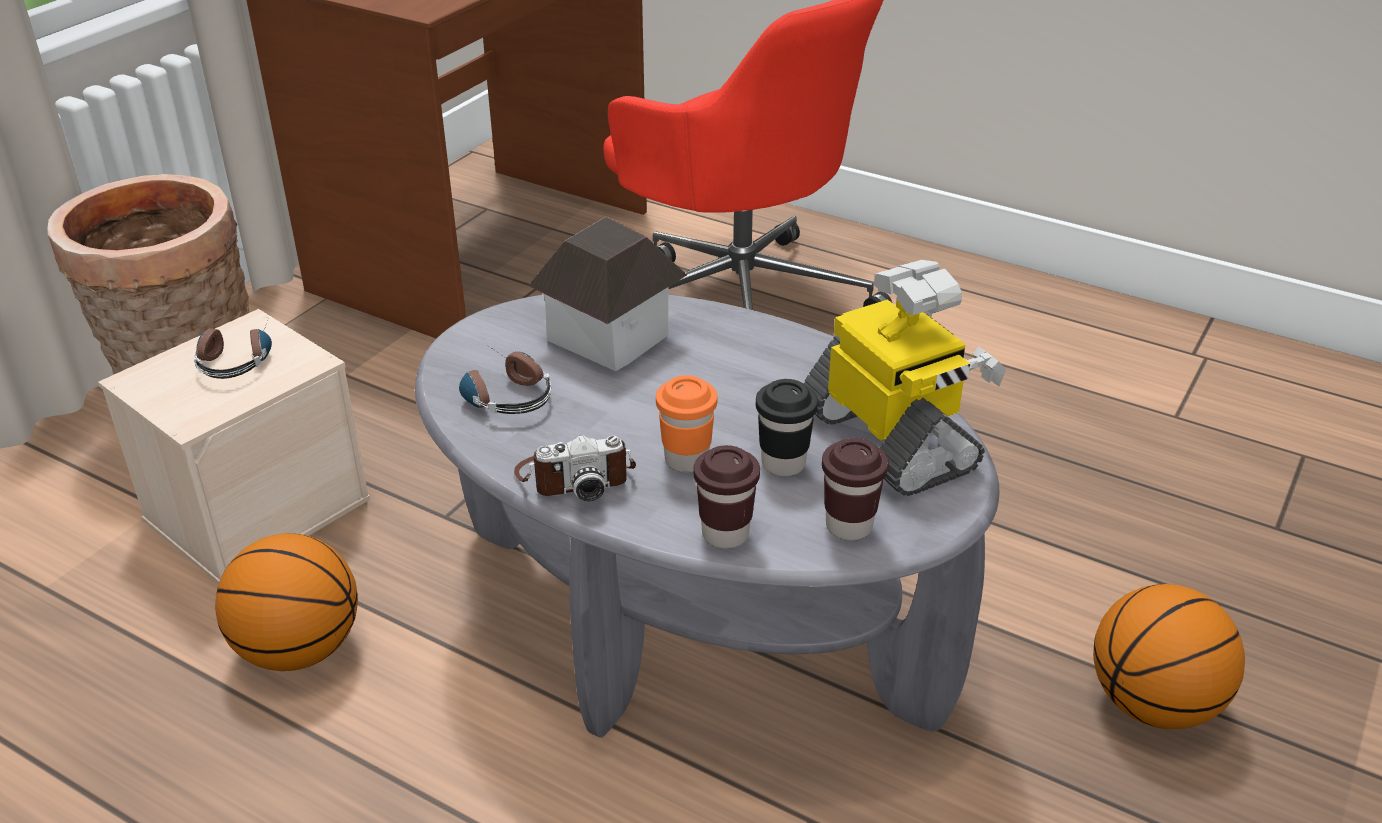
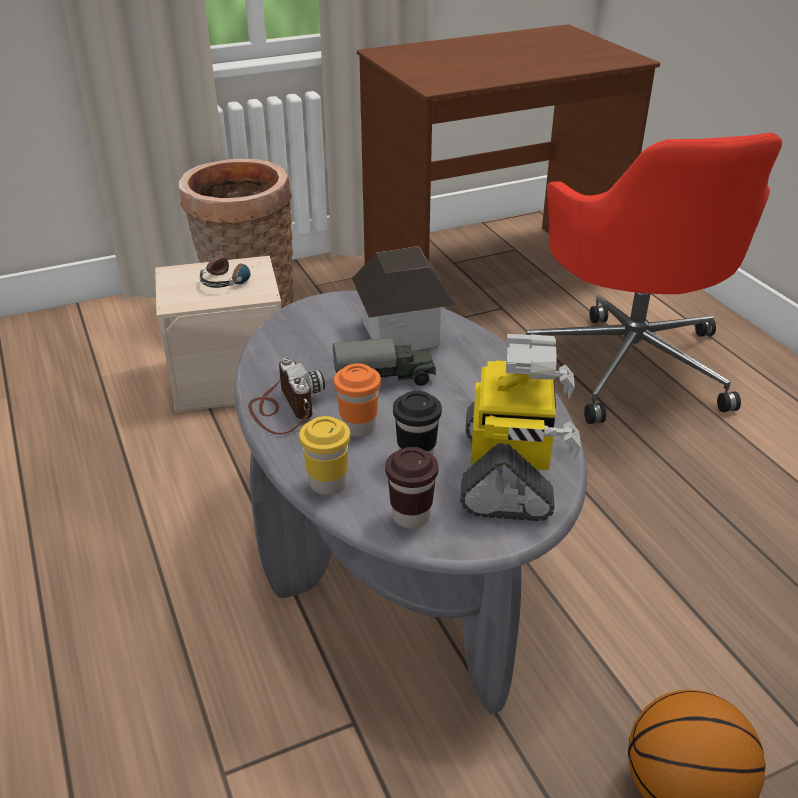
camera: 35 degrees right, 0 degrees up
(299, 649) = (178, 464): basketball -> none
(501, 393) = (300, 343): headphones -> none
(575, 476) = (284, 408): camera -> camera turned 135 degrees counterclockwise
(653, 396) = (385, 380): none -> toy truck
(725, 534) = (327, 484): brown cup -> yellow cup

